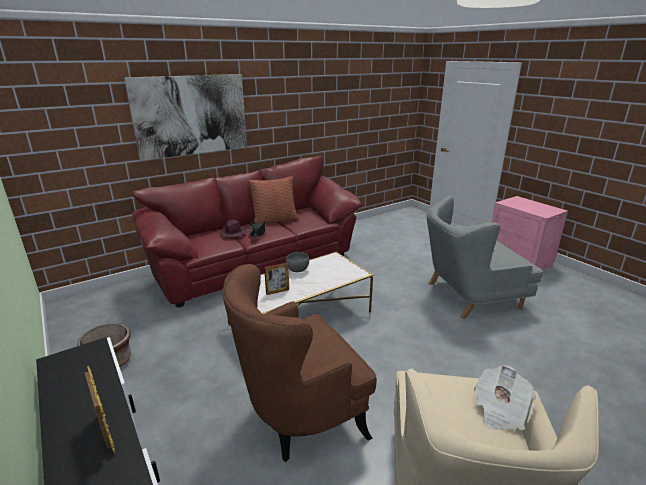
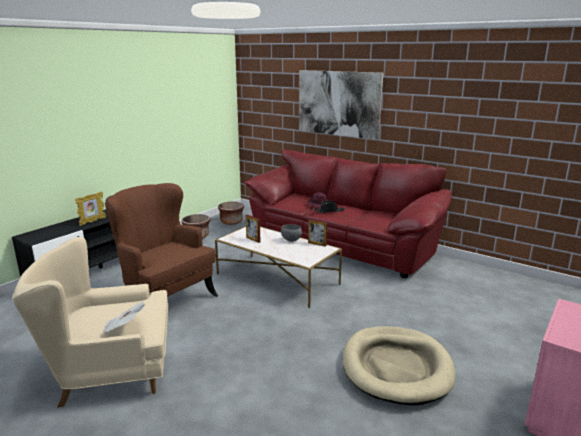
camera: 70 degrees right, 5 degrees down
(97, 321) = (231, 222): none -> brown planter
(275, 220) = (363, 211): pillow -> none
(318, 260) = (317, 244): none -> picture frame
(470, 295) = (396, 367): grey armchair -> beige dog bed

